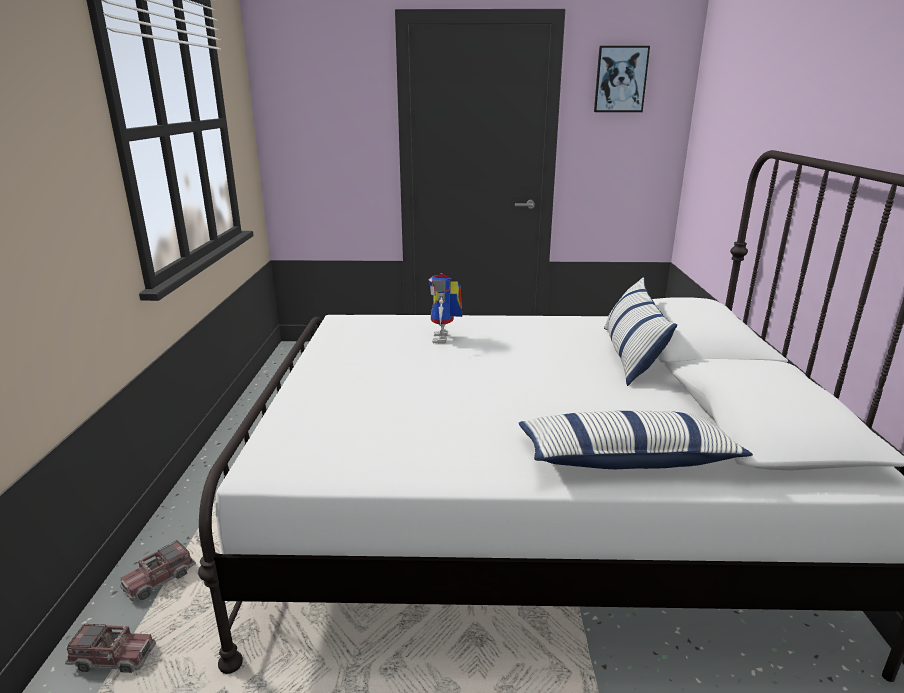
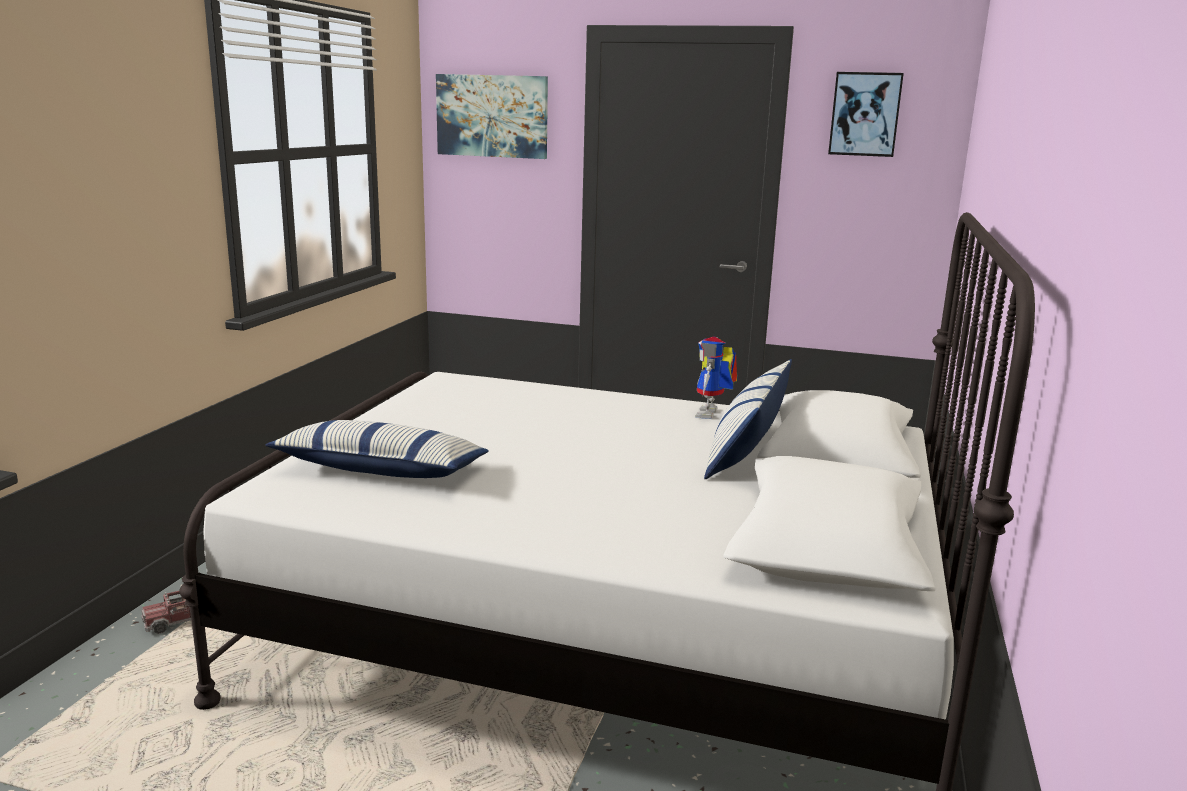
camera: 15 degrees right, 5 degrees down
(113, 657) = (108, 675): toy truck -> none
(316, 91) = (492, 116): none -> picture
(445, 339) = (542, 409): toy robot -> toy robot (712, 415)
(624, 459) = (623, 542): pillow -> pillow (381, 470)

